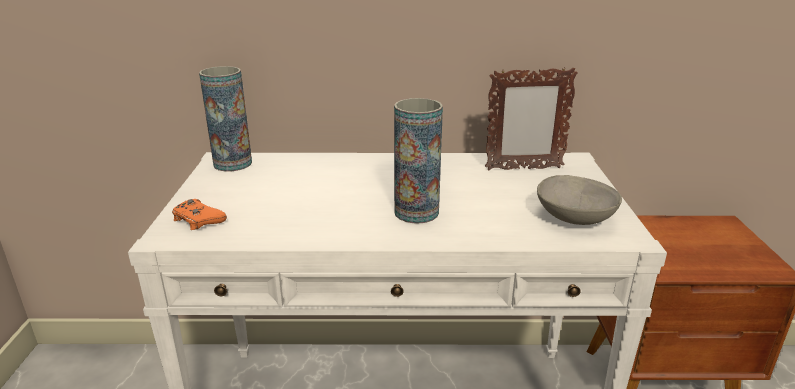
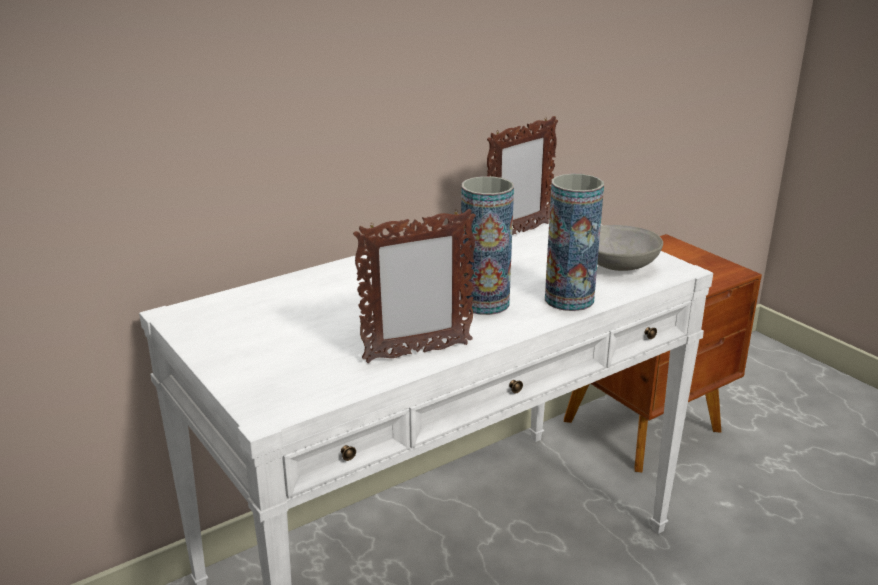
camera: 35 degrees left, 0 degrees up
(198, 220) = (274, 384): orange game controller -> none
(232, 163) = (202, 315): vase -> vase (569, 299)
(313, 232) = (416, 353): none -> picture frame

